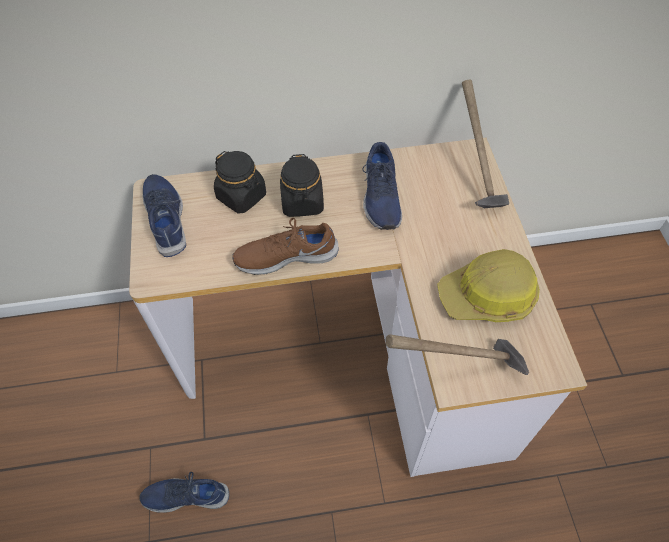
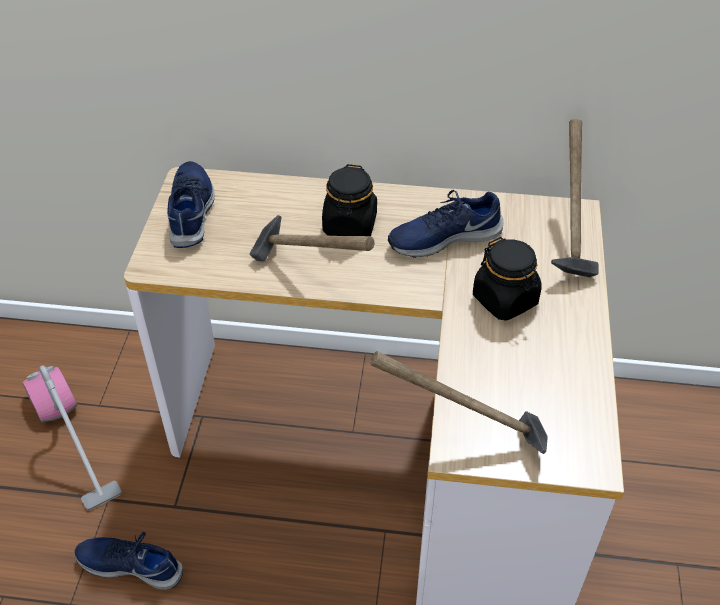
camera: 15 degrees right, 10 degrees down
(105, 407) = (72, 440): none -> vacuum cleaner
(242, 196) = (283, 205): black jar -> black jar (505, 300)
(286, 255) = (309, 275): brown shoe -> hammer
(380, 197) = (443, 237): blue shoe -> blue shoe turned 60 degrees clockwise
(488, 296) = (534, 368): hard hat -> none

